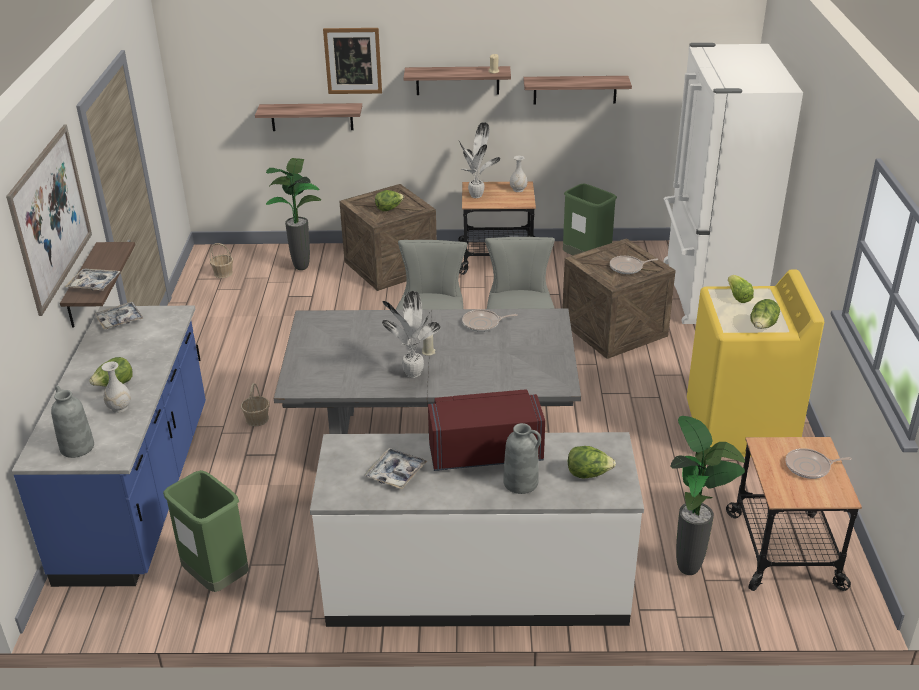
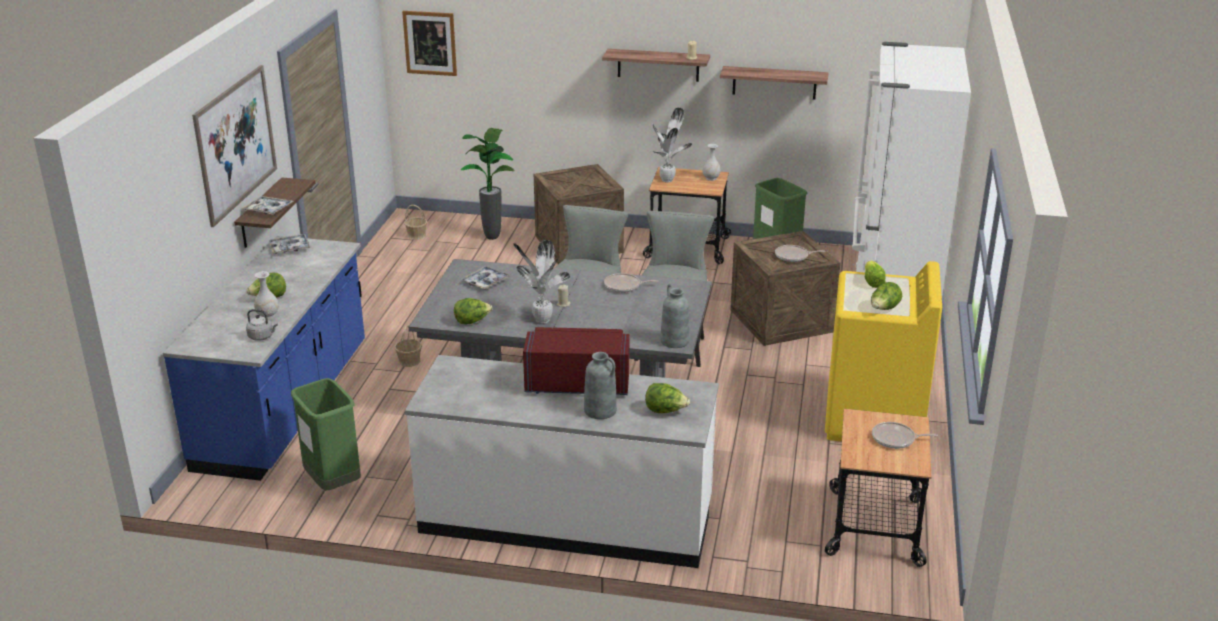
camera: 10 degrees right, 5 degrees down
(76, 447) = (222, 341): grey vase -> grey vase (674, 341)
(121, 435) = (262, 336): none -> grey kettle
(312, 117) = (516, 90): shelf -> none
(353, 60) = (558, 38): picture -> picture (430, 43)
(389, 209) = (579, 185): lettuce -> lettuce (472, 321)
(396, 473) = (491, 391): tray -> tray (485, 282)
(687, 568) = (773, 530): potted plant -> none

